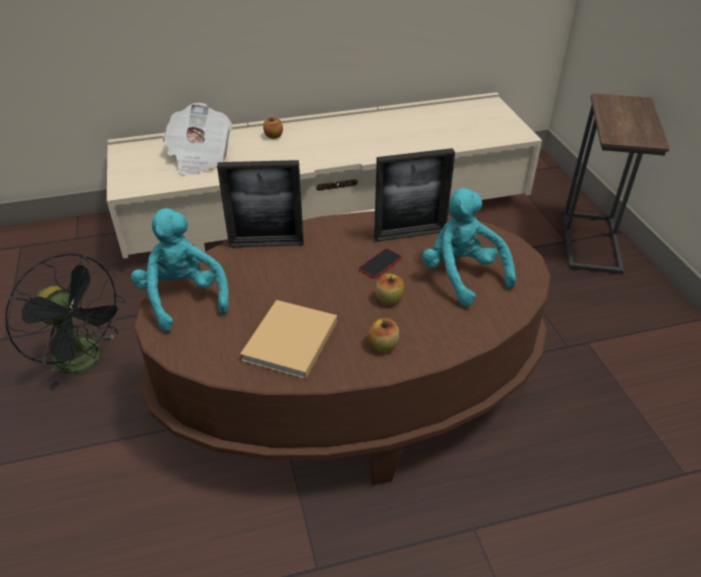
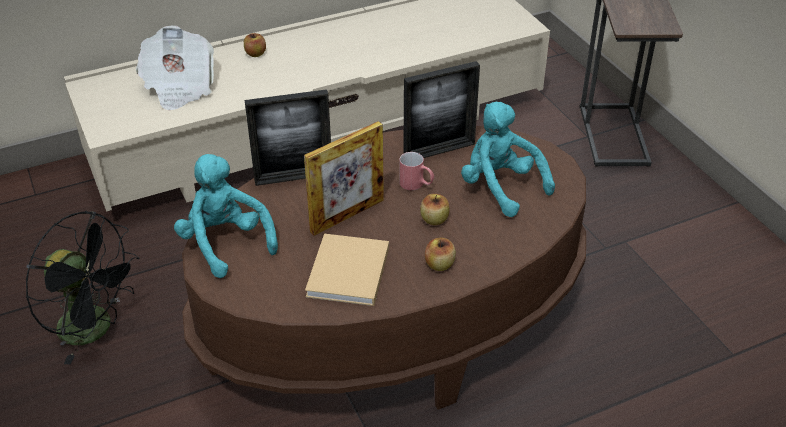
camera: 10 degrees left, 0 degrees up
(305, 285) = (347, 216): none -> picture frame
(380, 264) = (416, 185): phone -> red mug

